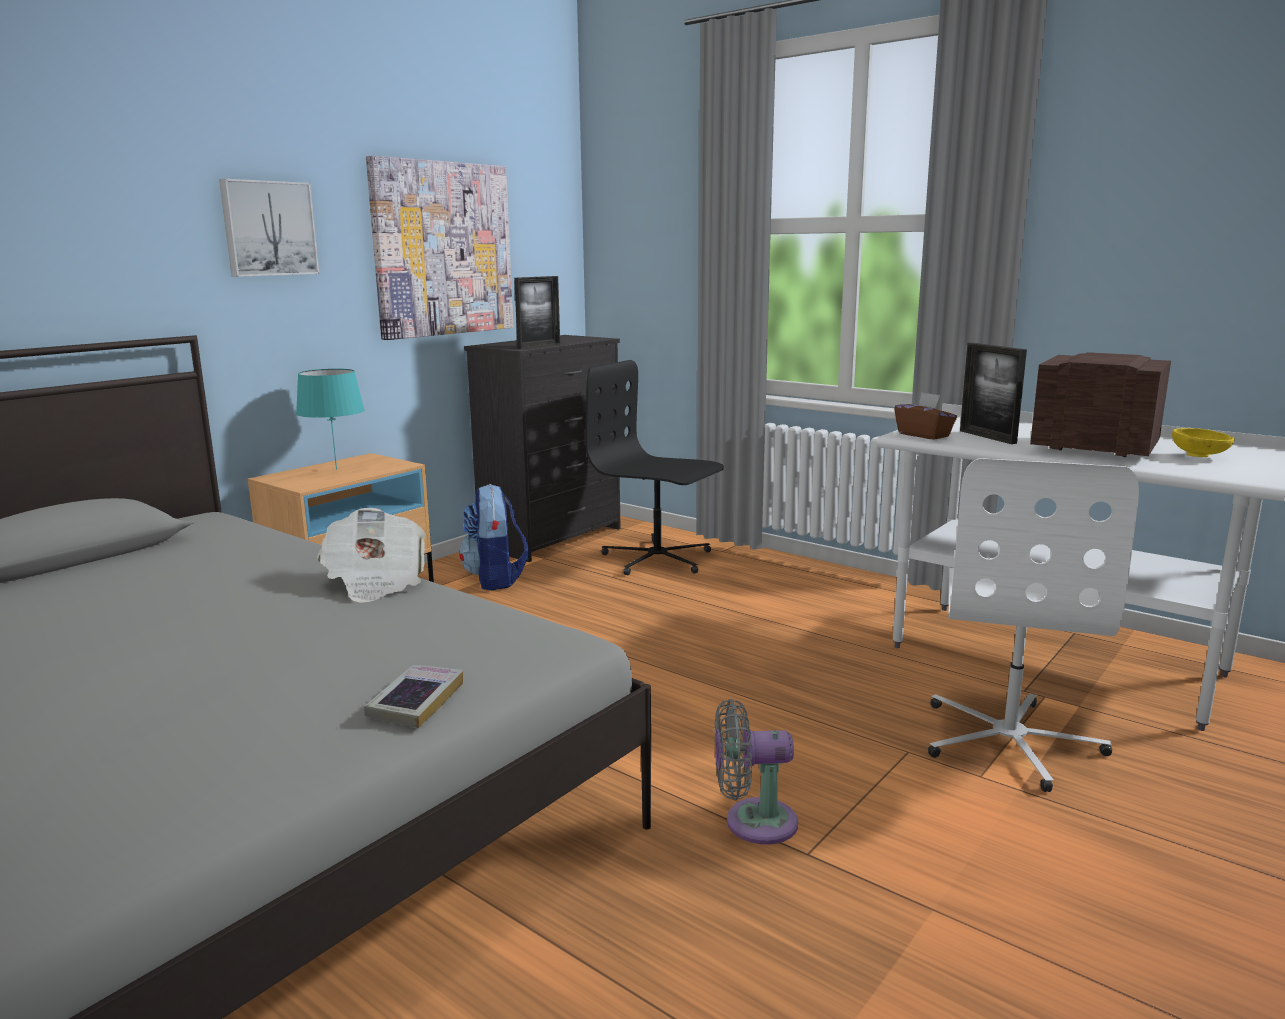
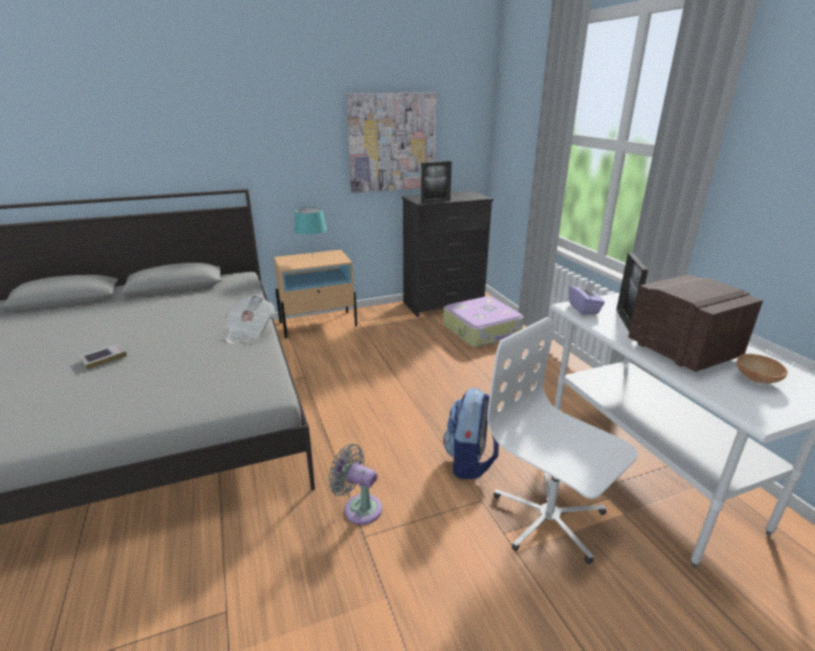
camera: 30 degrees right, 10 degrees up
(268, 228) = (289, 135): picture -> none
(416, 702) = (174, 408): book -> book (104, 358)
(496, 579) = (392, 324): backpack -> backpack (470, 461)
(657, 559) = (482, 331): black office chair -> suitcase
(924, 435) = (584, 309): brown tissue box -> purple tissue box
(1010, 741) = (548, 518): white office chair -> white office chair turned 90 degrees clockwise
(1200, 456) = (757, 380): yellow bowl -> brown bowl

